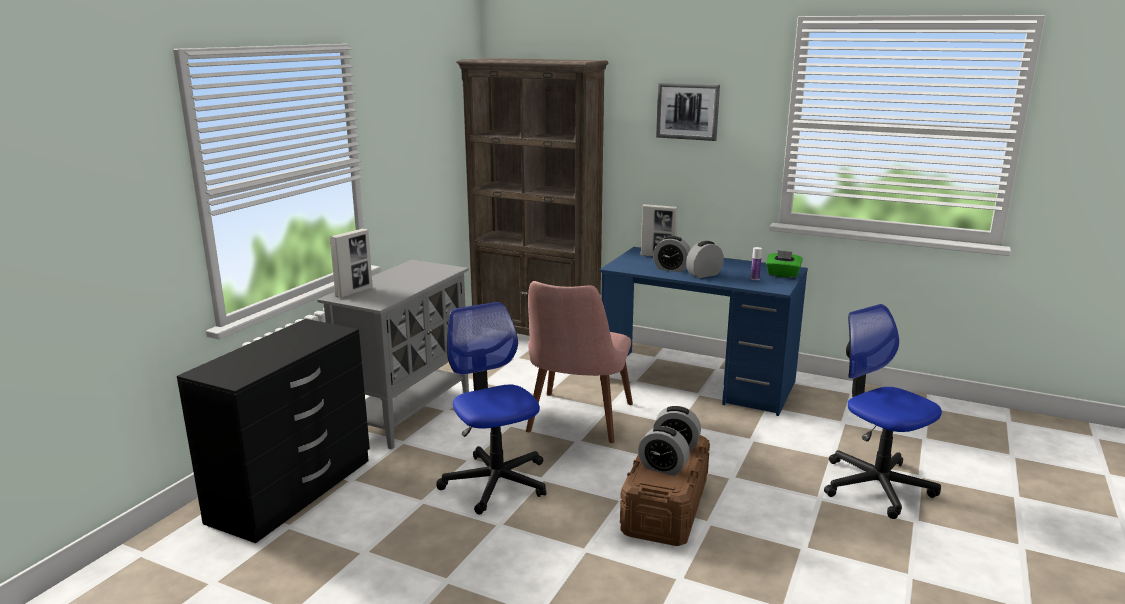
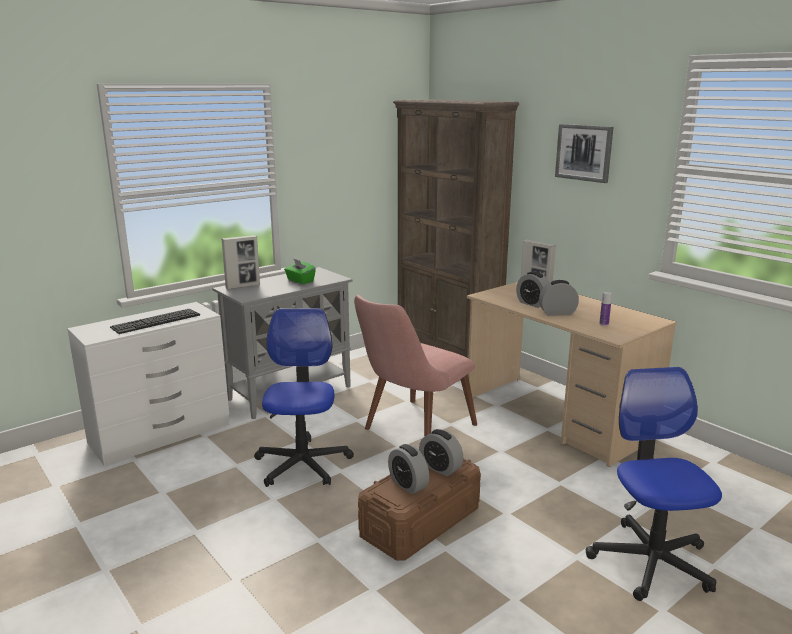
camera: 25 degrees right, 0 degrees up
(288, 348) = (156, 321): none -> keyboard
(294, 490) = (161, 434): black dresser -> white dresser
(697, 381) = (557, 417): blue desk -> beige desk
(782, 275) = (639, 324): green tissue box -> green tissue box (300, 281)

